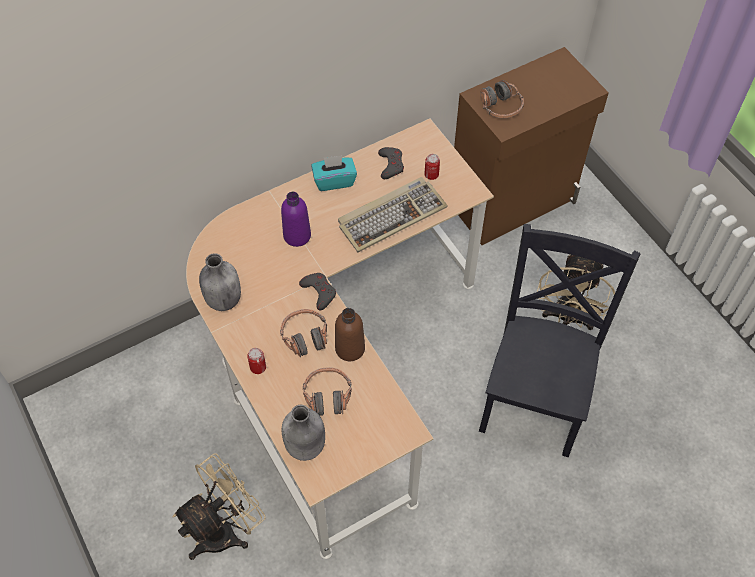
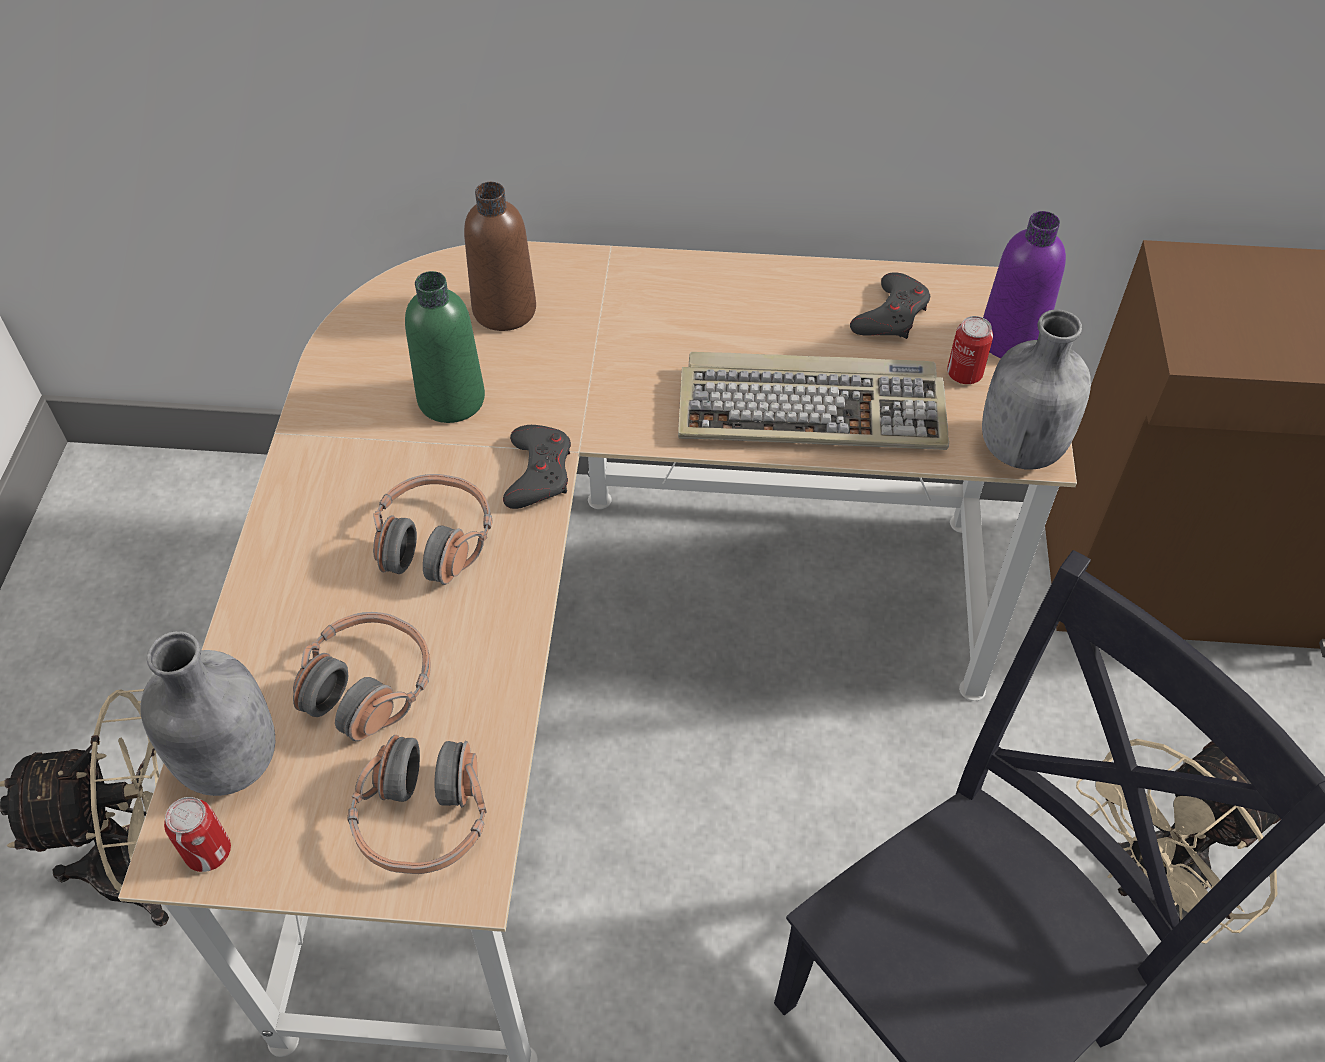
camera: 35 degrees right, 5 degrees down
(223, 299) = (351, 387): grey bottle -> grey bottle (1019, 447)
(258, 367) = (292, 547): can -> can (208, 852)
(264, 283) = (451, 399): none -> green bottle
(297, 235) = (590, 348): purple bottle -> purple bottle (1011, 339)
(334, 181) = (750, 288): turquoise tissue box -> none
(350, 348) = (499, 617): brown bottle -> brown bottle (504, 310)
(501, 107) = (1221, 306): headphones -> headphones (423, 817)

